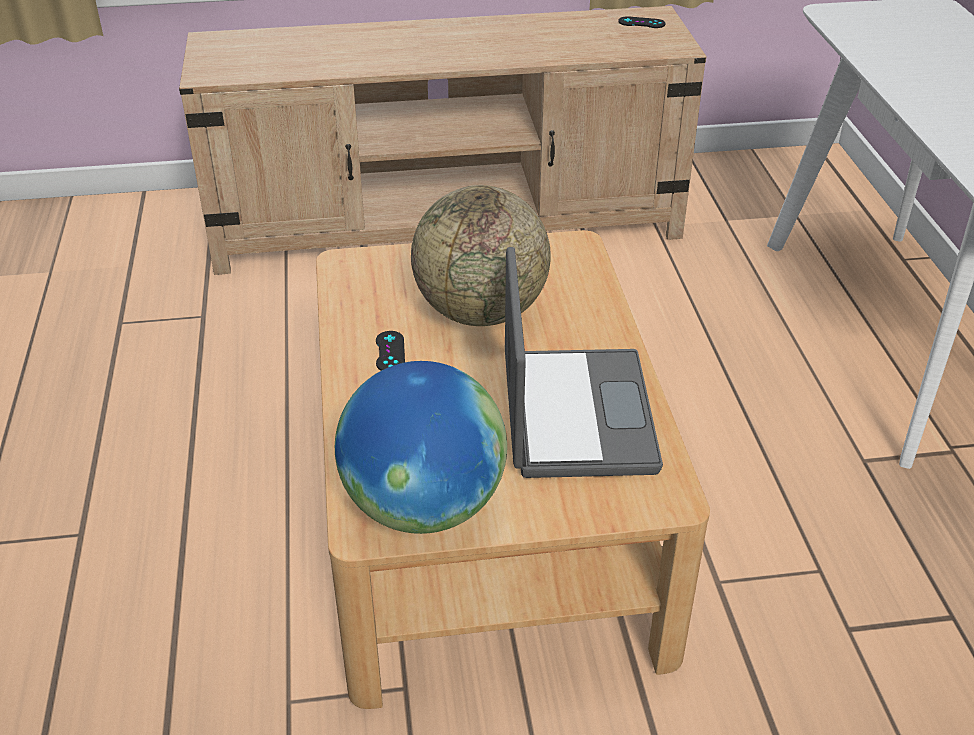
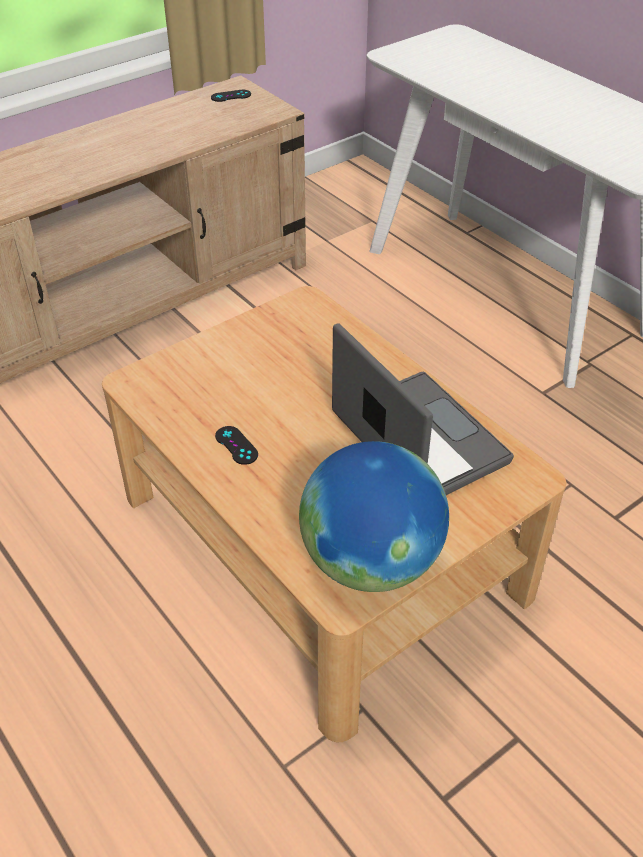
camera: 30 degrees left, 5 degrees up
(481, 312) = (279, 383): globe -> none

